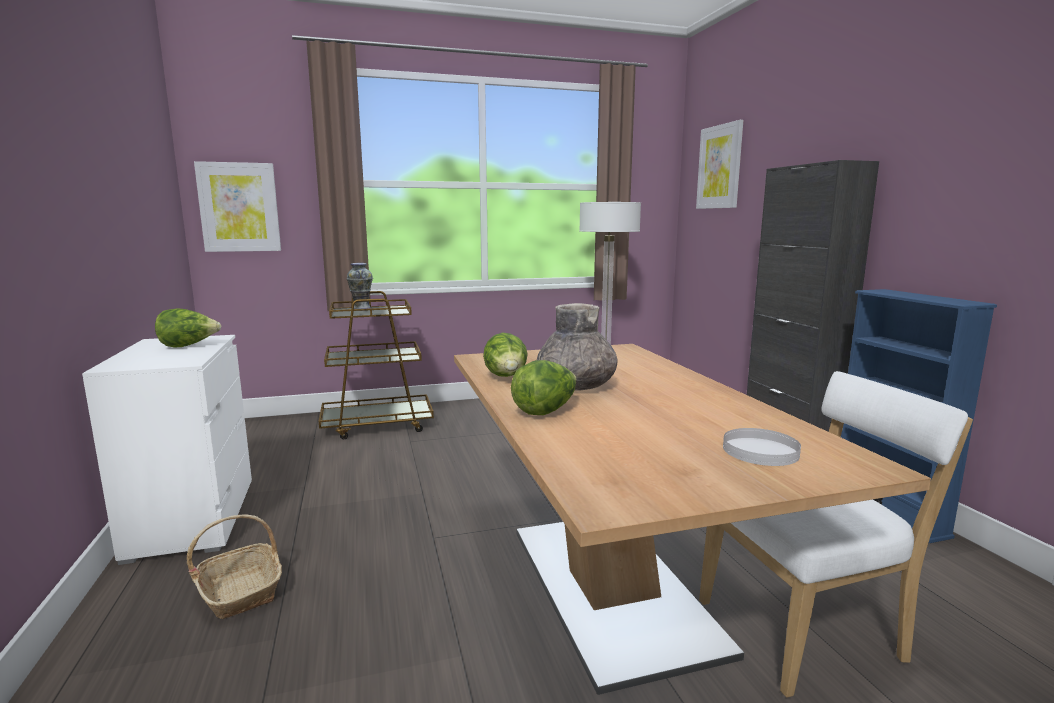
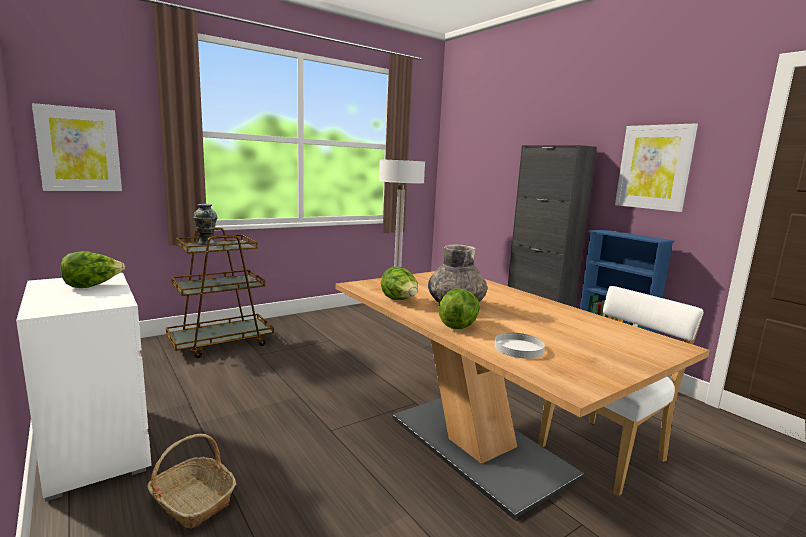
camera: 20 degrees left, 0 degrees up
(719, 167) = (473, 138): picture -> picture (654, 167)
(760, 451) = (614, 342): white plate -> white plate (518, 348)

